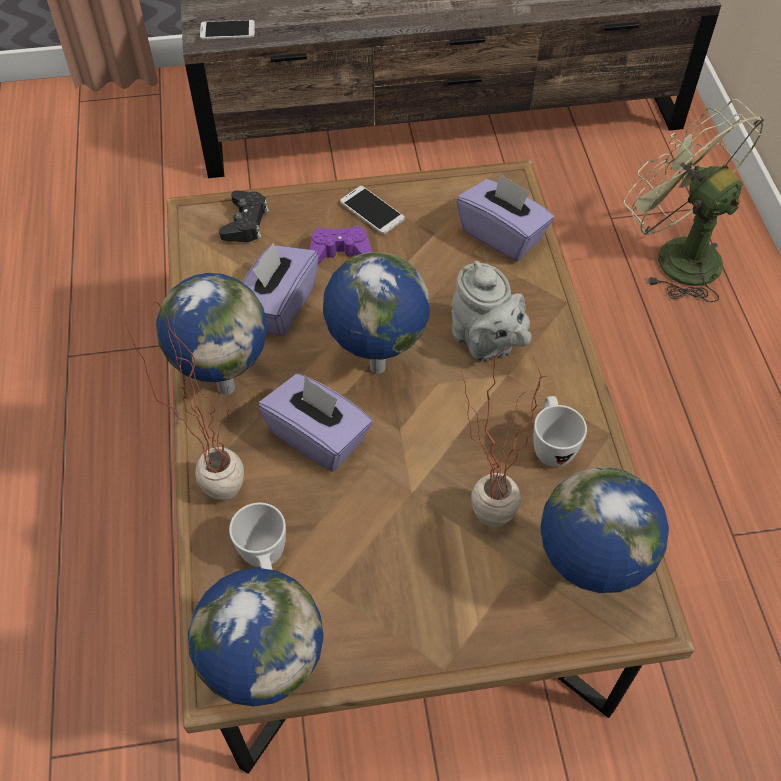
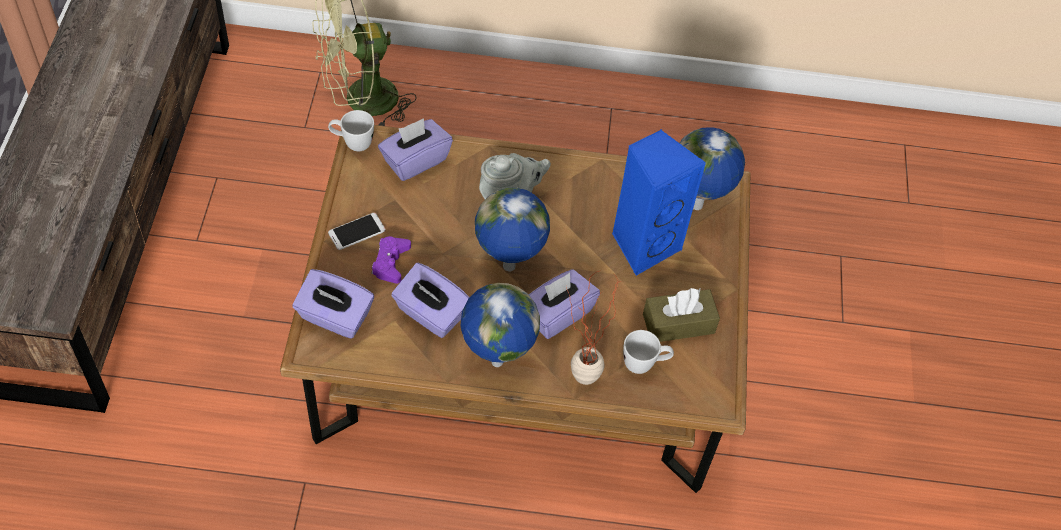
camera: 80 degrees left, 0 degrees up
(227, 30) = (53, 290): phone -> none
(245, 222) = (334, 317): black game controller -> purple tissue box
(267, 676) = (723, 377): globe -> none
(350, 594) = (678, 323): none -> brown tissue box
(477, 519) = (644, 244): potted plant -> blue speaker
(551, 445) = (601, 191): white mug -> white mug (352, 143)

